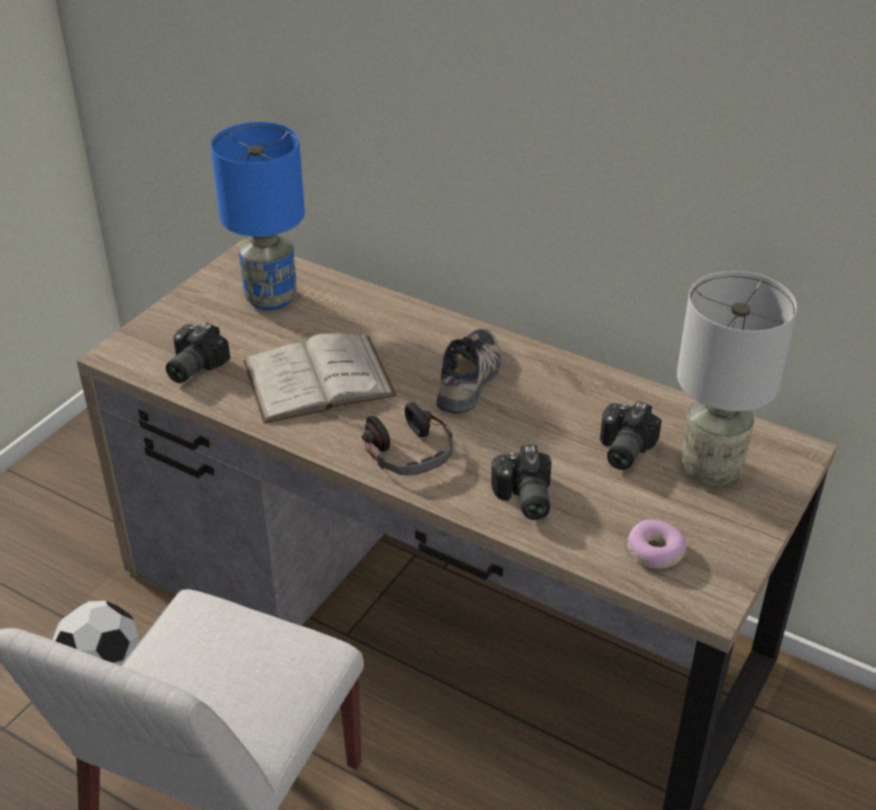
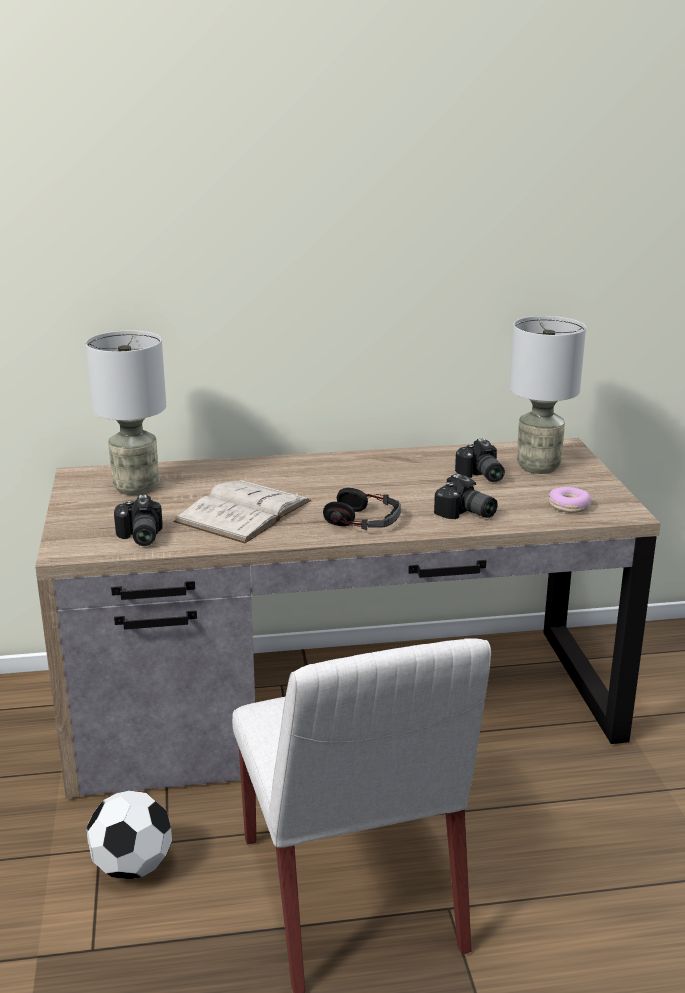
camera: 40 degrees left, 15 degrees down
(271, 298) = (136, 487): blue table lamp -> grey table lamp
(470, 379) = (343, 478): shoe -> none

